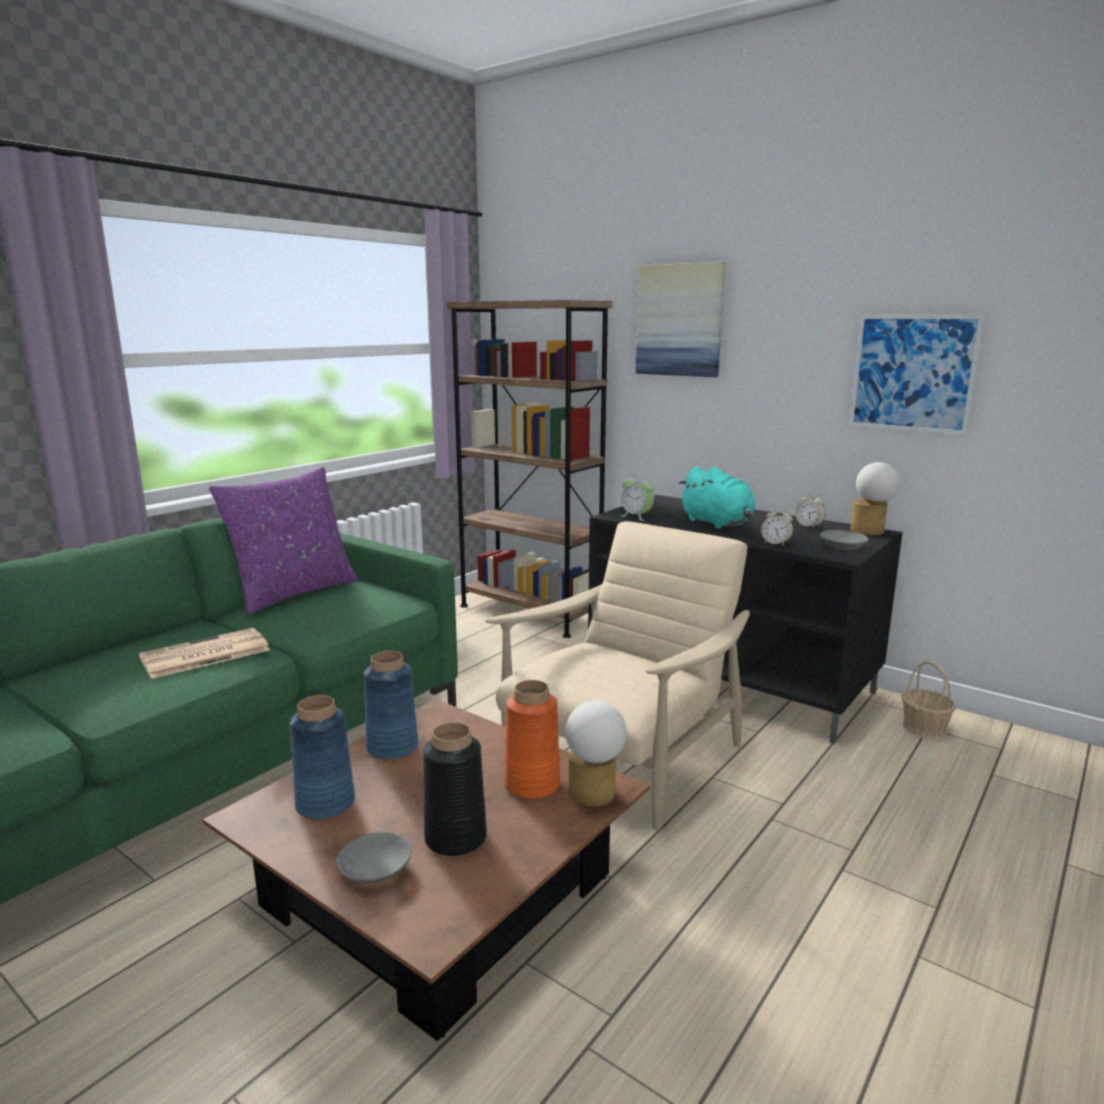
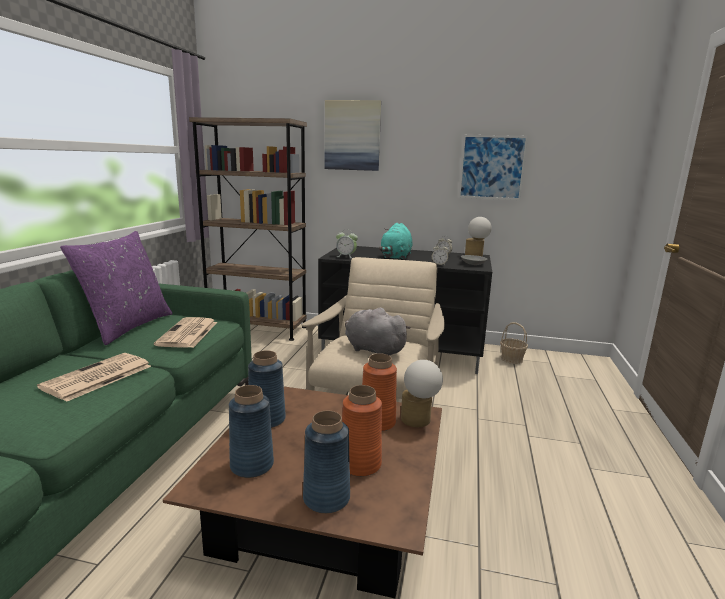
camera: 25 degrees left, 0 degrees up
(349, 612) = (188, 334): none -> newspaper
(374, 870) = (326, 498): grey bowl -> blue vase
(455, 838) = (360, 464): black vase -> orange vase
(598, 672) = (372, 350): none -> grey plush toy
(718, 524) = (396, 257): turquoise plush toy -> turquoise plush toy turned 75 degrees clockwise

